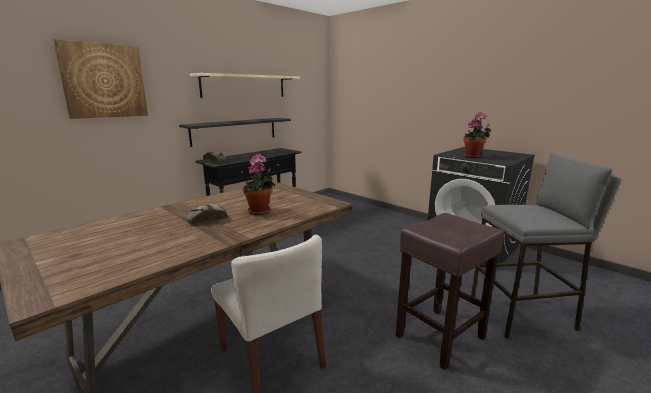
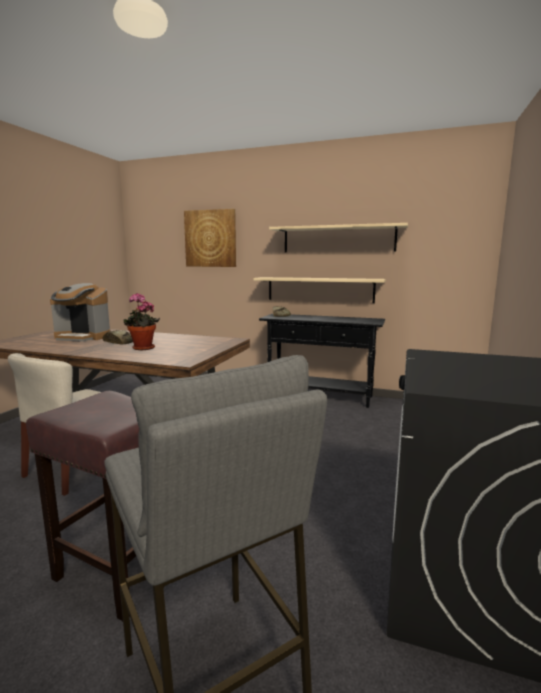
camera: 65 degrees right, 5 degrees down
(131, 235) = (83, 337): none -> coffee machine
(235, 131) = (320, 289): black shelf -> beige shelf
(473, 157) = (444, 367): potted plant -> none

